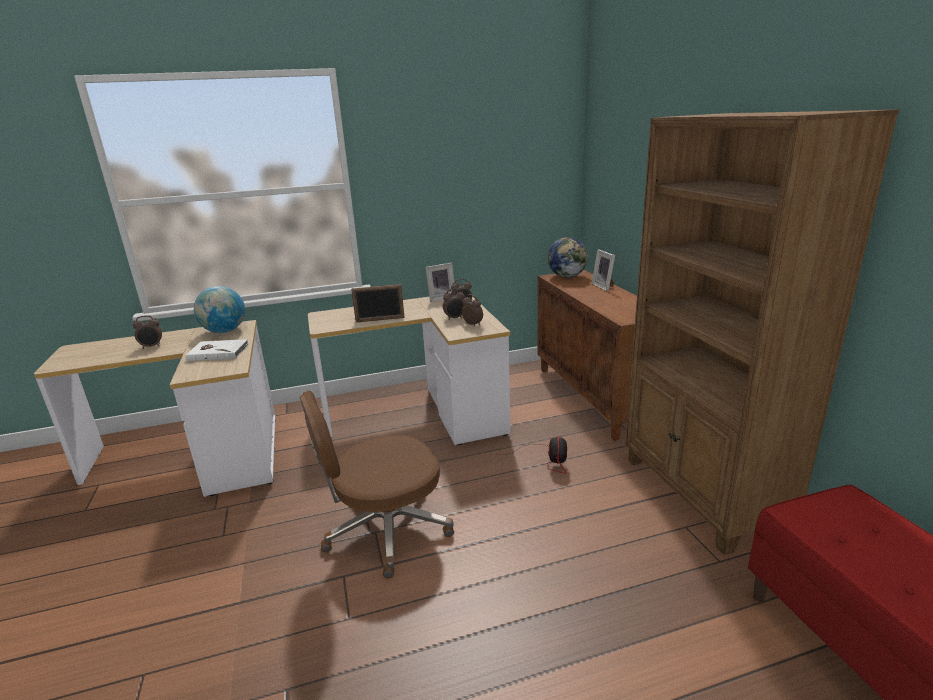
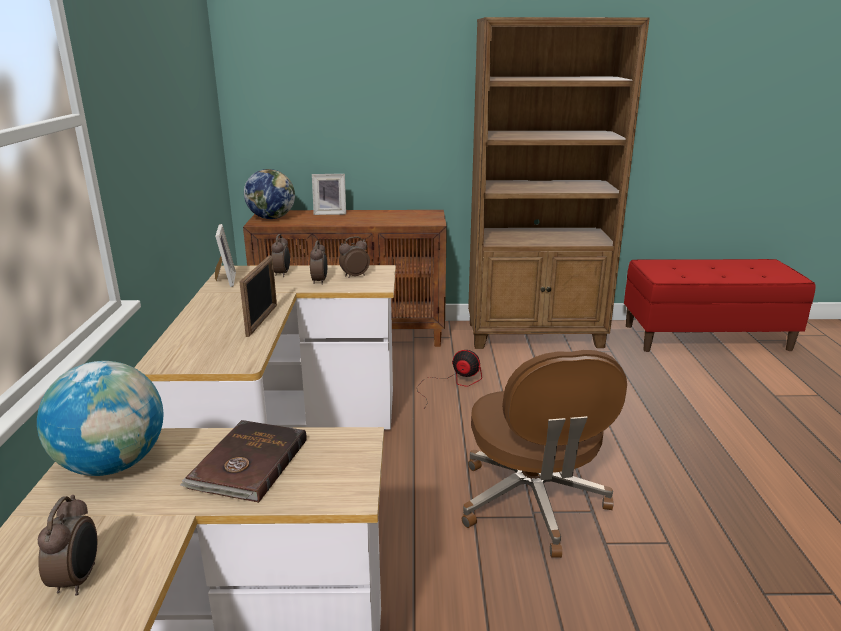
camera: 75 degrees left, 0 degrees up
(218, 352) = (247, 464): white book -> brown book

